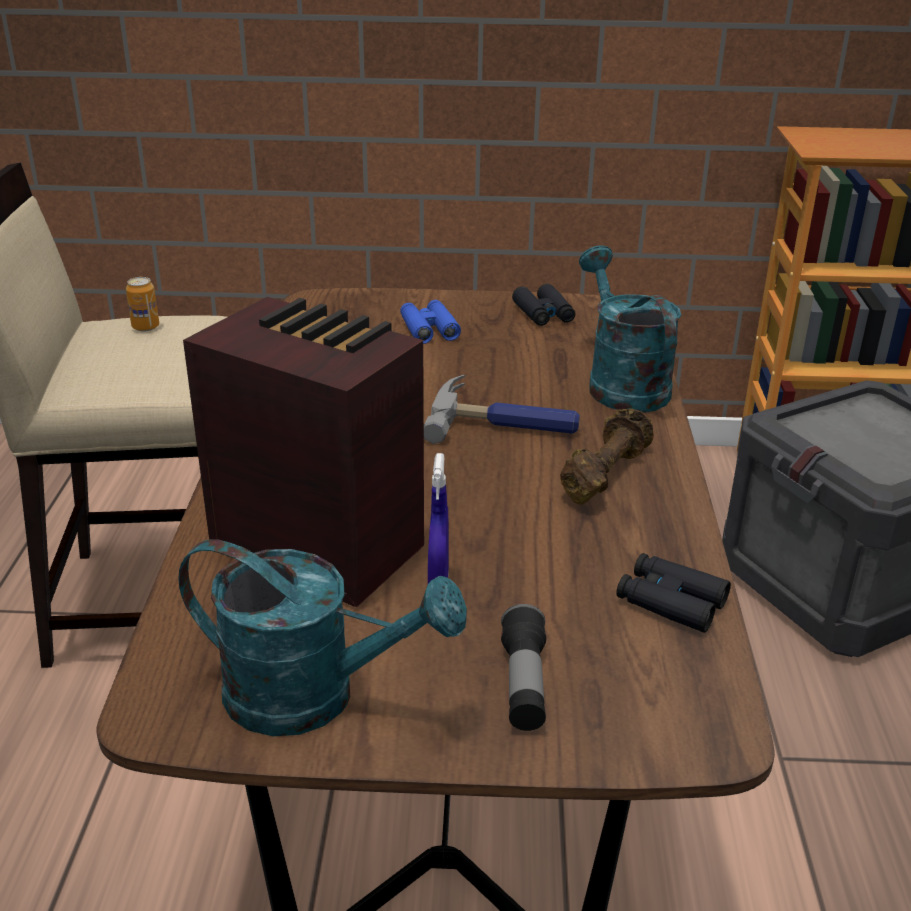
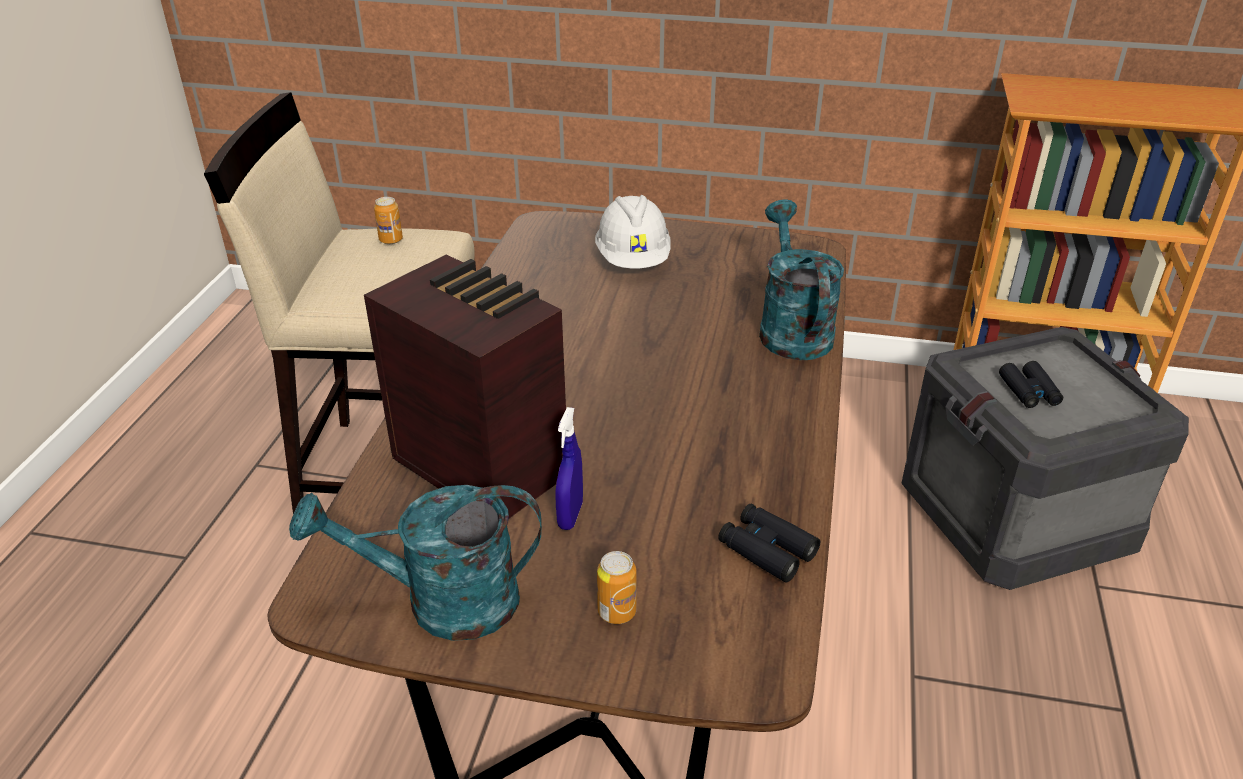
camera: 10 degrees right, 5 degrees up
(313, 696) = (442, 603): turquoise watering can -> turquoise watering can turned 150 degrees clockwise
(429, 329) = (633, 260): blue binoculars -> white hard hat
(505, 422) = (674, 360): hammer -> none
(523, 684) = (617, 612): flashlight -> can
(543, 314) = (742, 250): black binoculars -> black binoculars (1029, 391)
(604, 474) = (747, 419): brown dumbbell -> none

